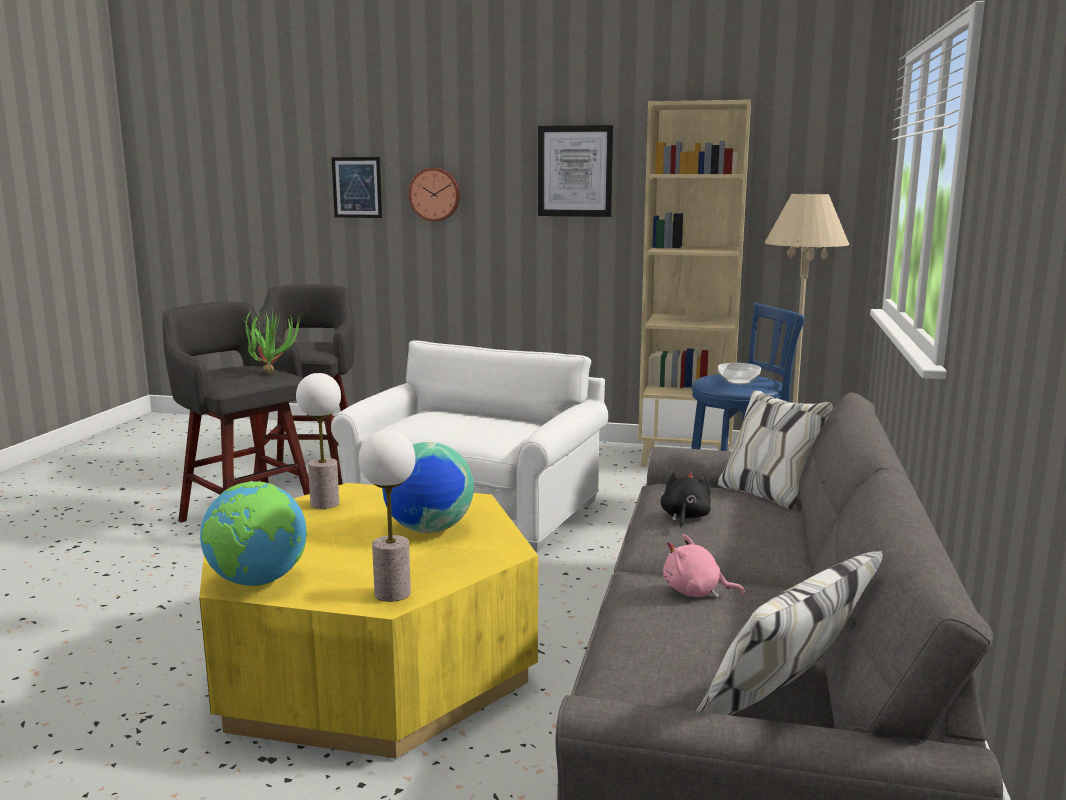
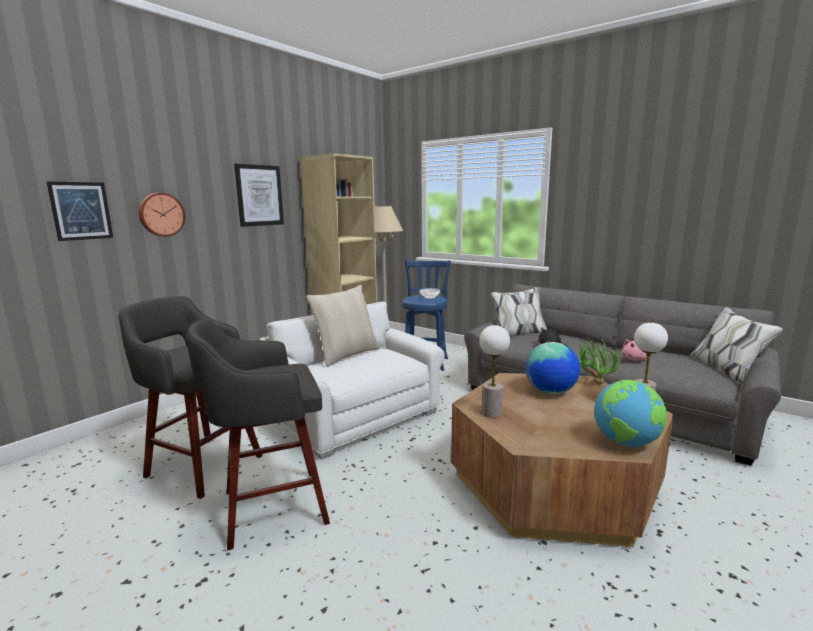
camera: 65 degrees left, 0 degrees up
(270, 371) = (283, 366): potted plant -> potted plant (592, 383)
(371, 664) = (554, 482): yellow coffee table -> brown coffee table
(478, 414) = (346, 355): none -> beige pillow

